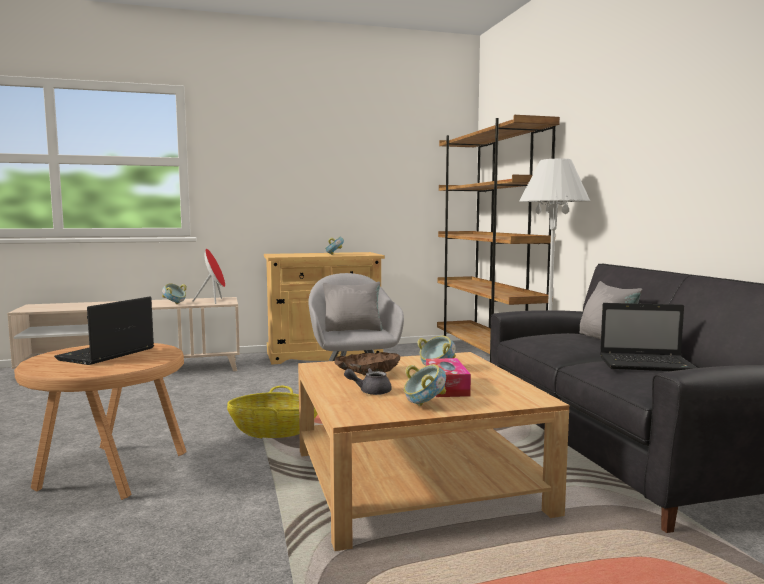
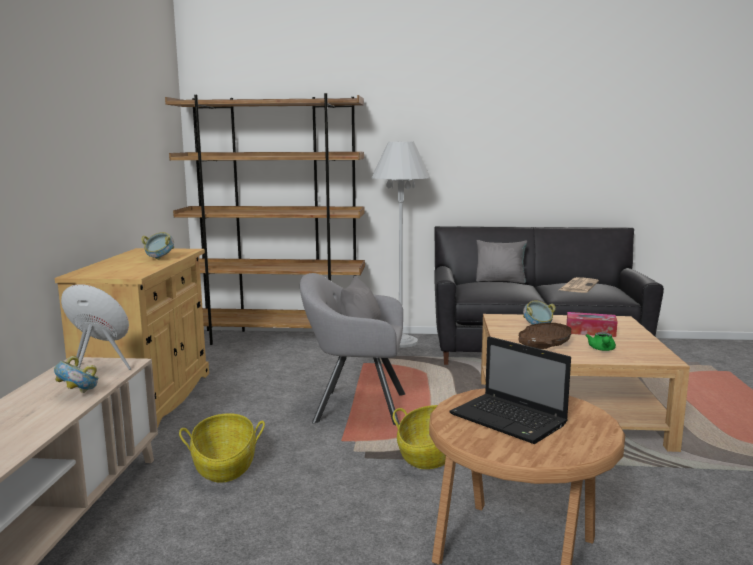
camera: 70 degrees left, 5 degrees up
(234, 384) = (224, 466): none -> basket
(370, 391) = (602, 349): grey teapot -> green teapot
(424, 405) = (635, 341): bowl -> none
(648, 364) = (578, 286): laptop -> newspaper

